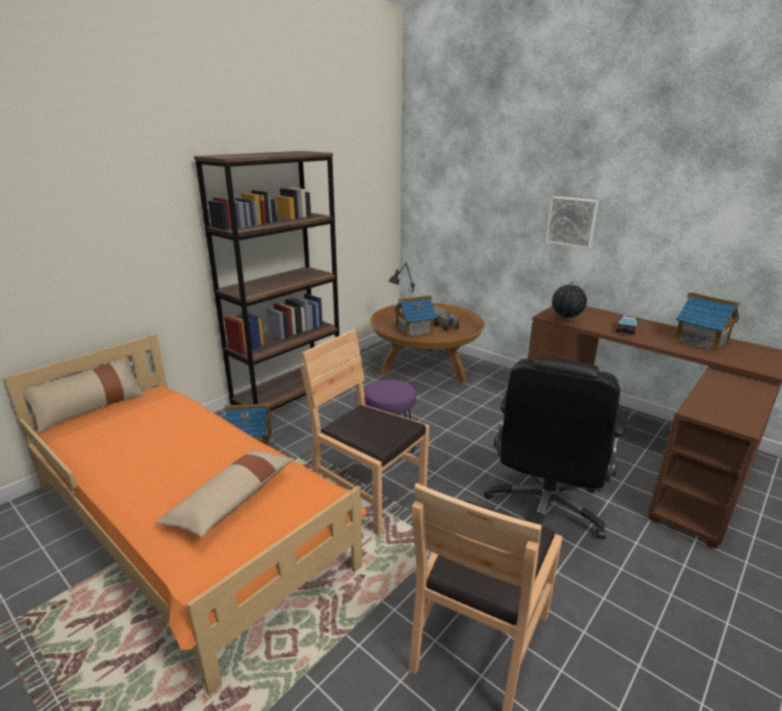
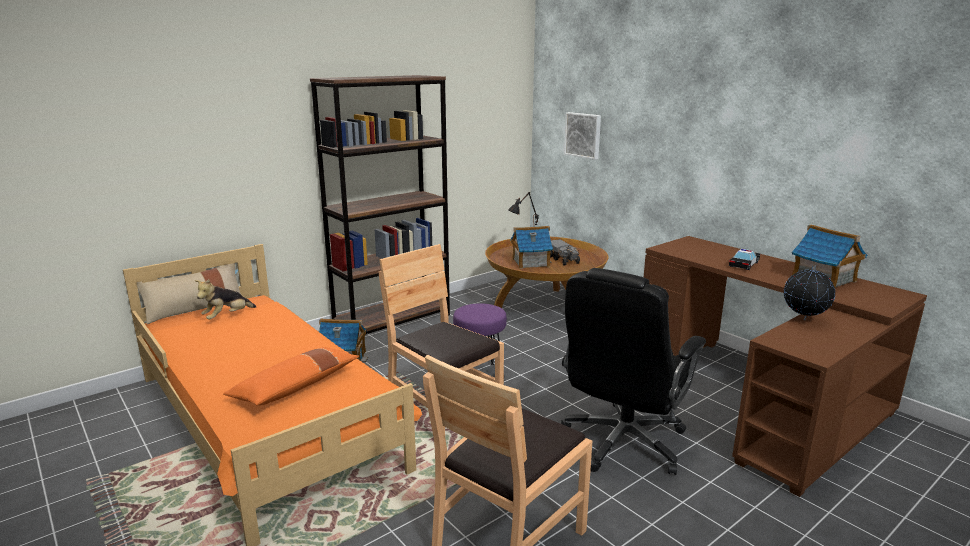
camera: 10 degrees right, 5 degrees down
(129, 416) = (227, 317): none -> plush toy
(232, 500) = (296, 387): beige pillow -> orange pillow
(565, 321) = (679, 254): globe -> globe (803, 319)
(572, 221) = (698, 150): picture -> picture (583, 135)

